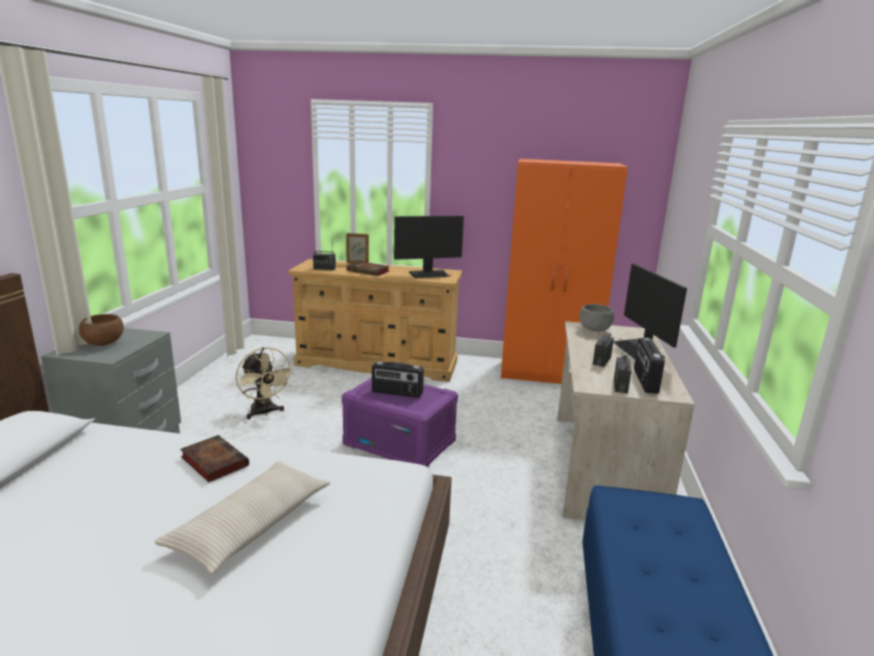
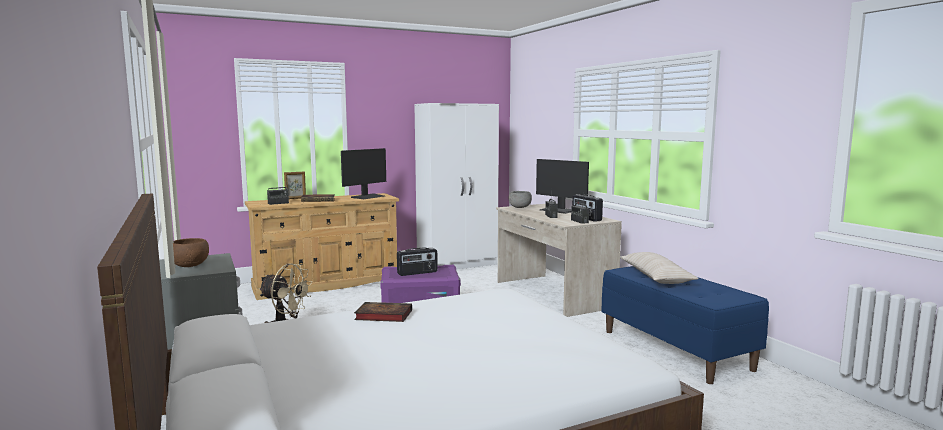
camera: 35 degrees left, 10 degrees down
(251, 525) = (469, 327): beige pillow -> beige pillow (655, 277)
(548, 374) = (458, 264): orange wardrobe -> white wardrobe

